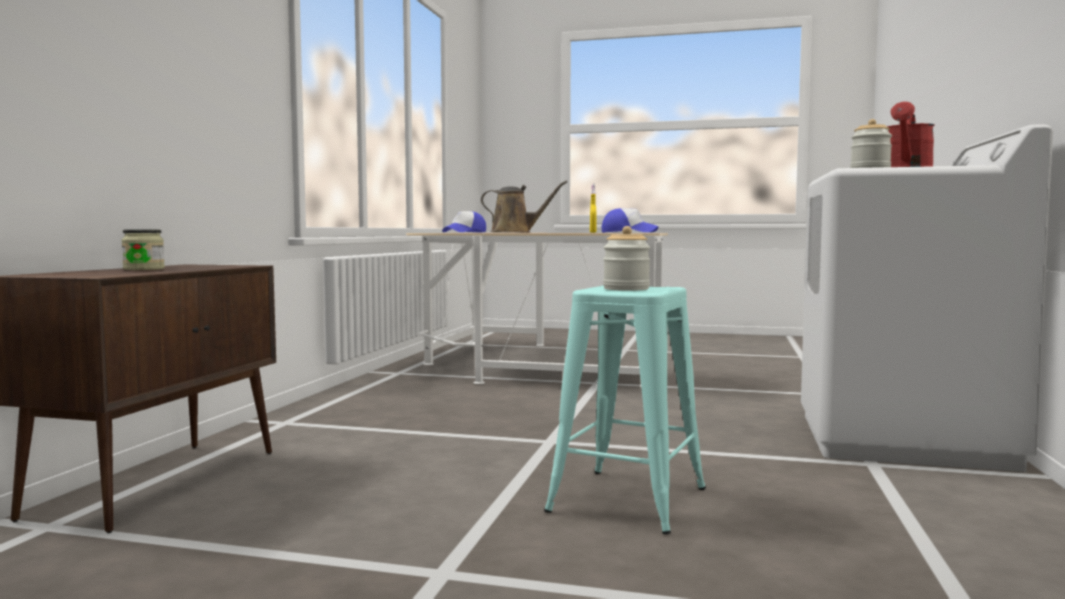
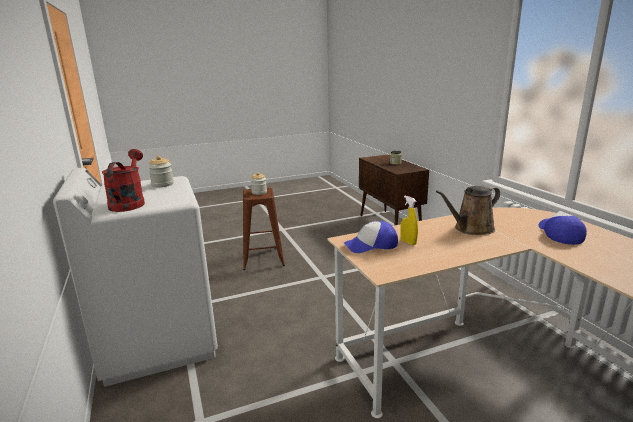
camera: 145 degrees right, 15 degrees up
(628, 500) = (263, 258): turquoise stool -> brown stool

